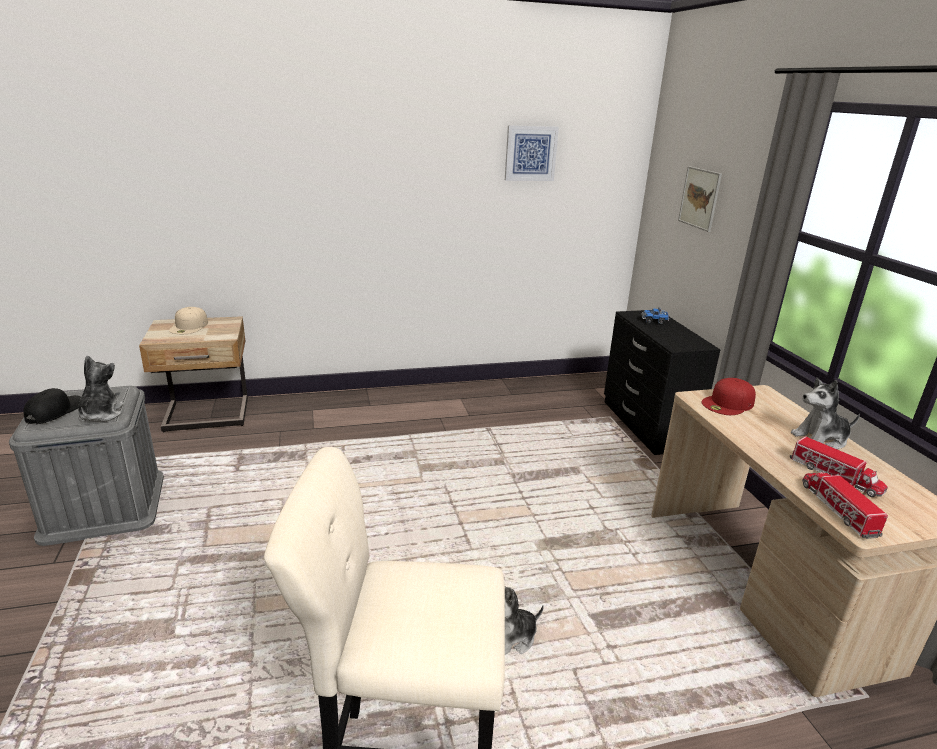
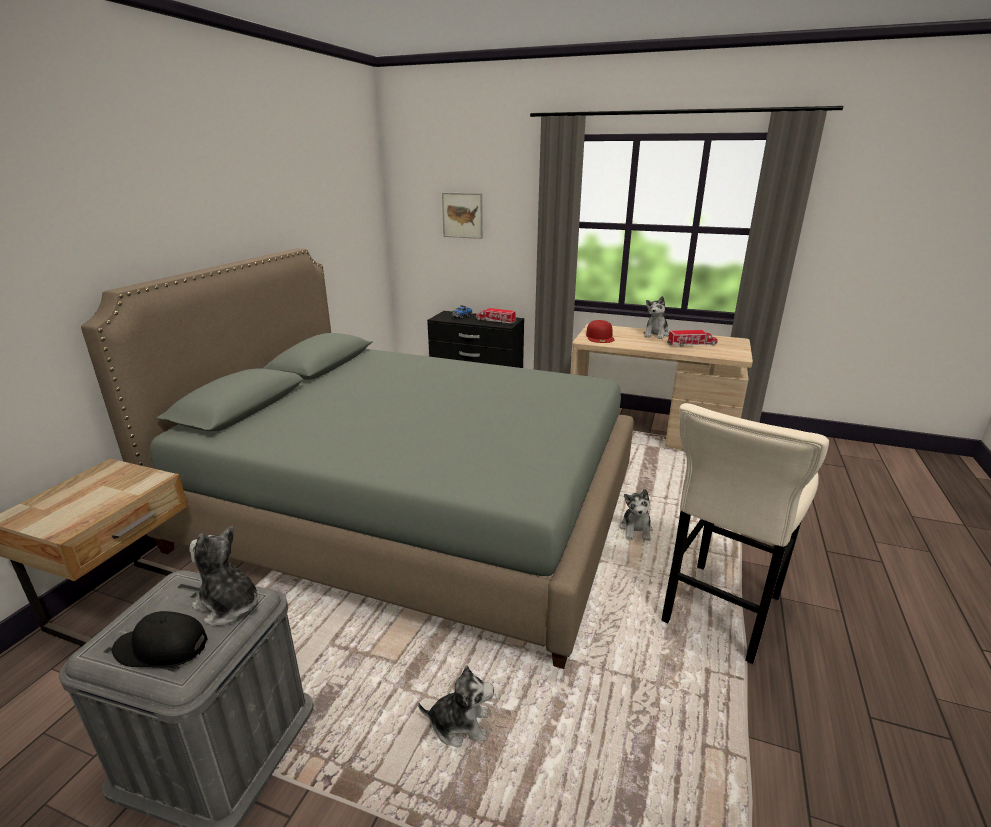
camera: 55 degrees left, 0 degrees up
(54, 411) = (161, 648): black cap -> black cap turned 45 degrees counterclockwise
(151, 609) = (460, 724): none -> plush toy
(189, 326) = (71, 497): beige cap -> none
(397, 475) = (413, 513): none -> grey bed
(530, 153) = (320, 196): picture -> none
(837, 509) = (719, 354): toy truck -> toy truck (495, 321)

